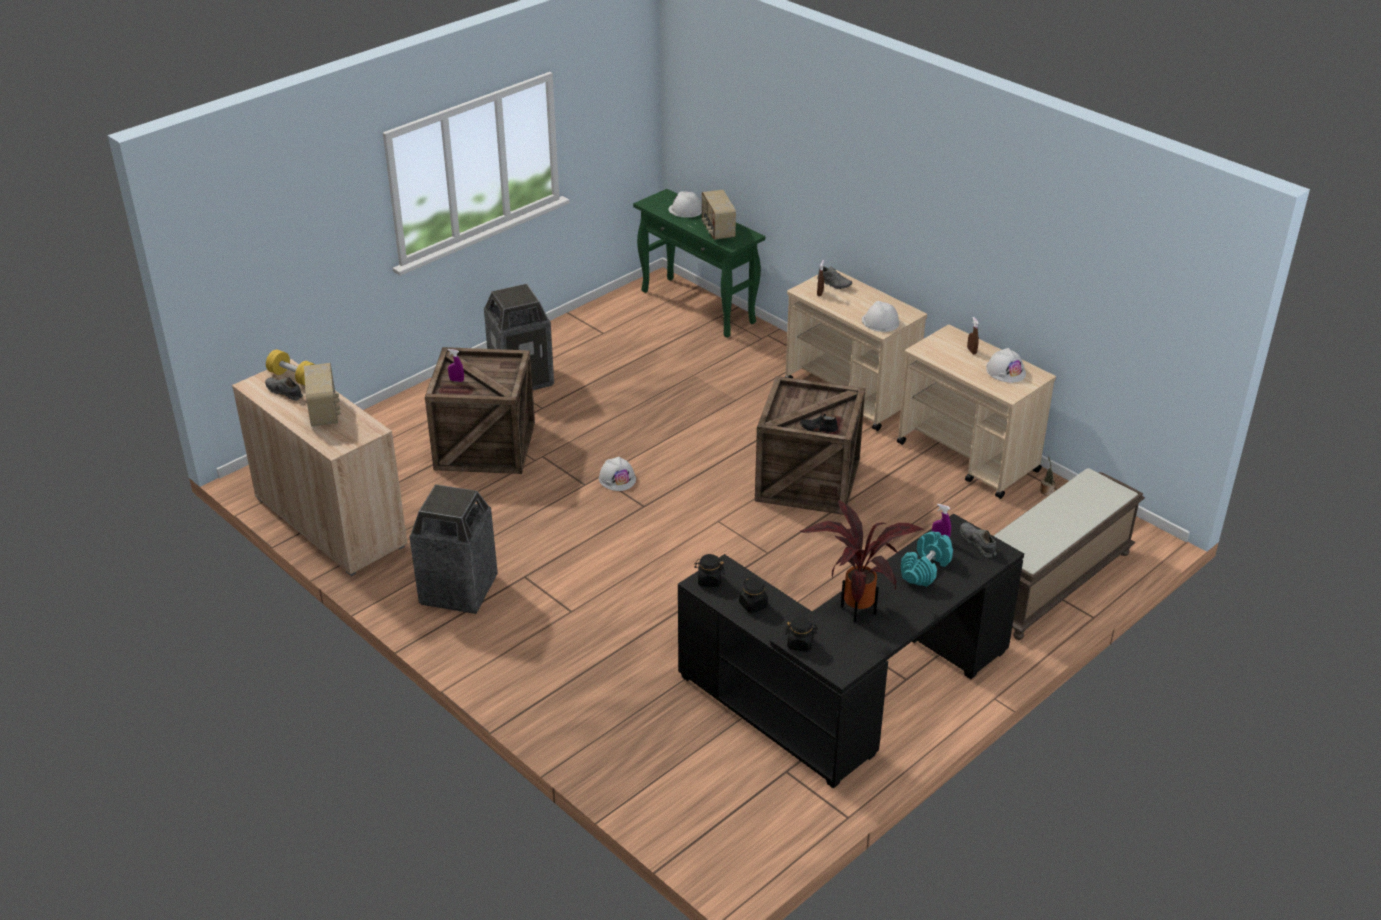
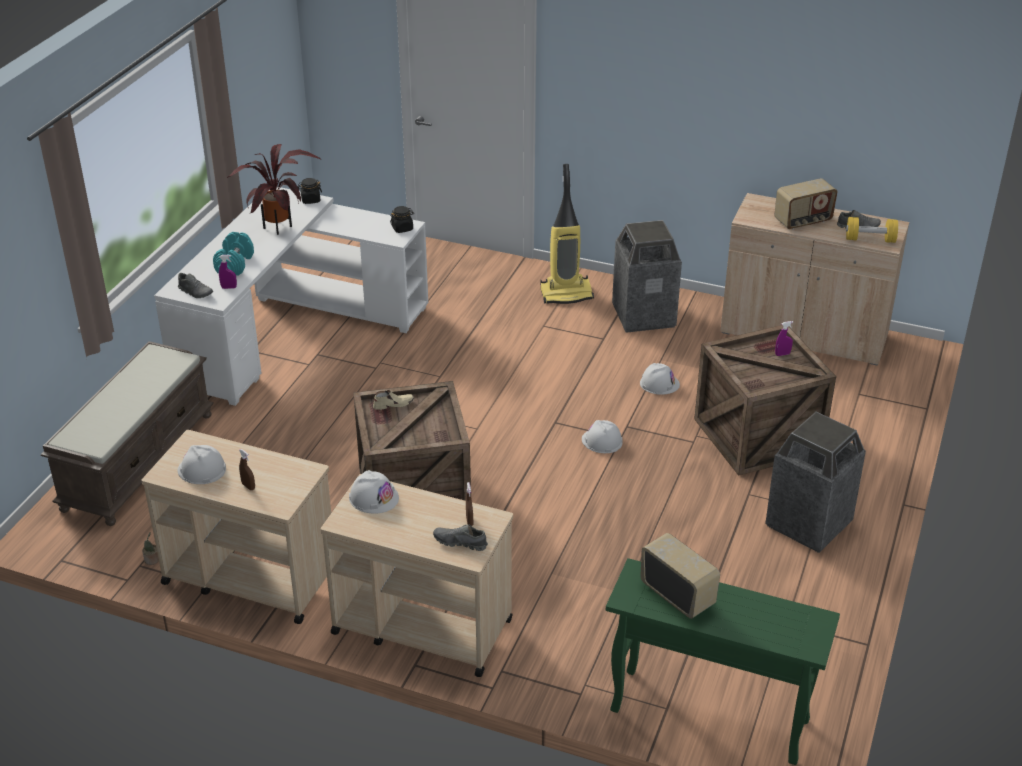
camera: 155 degrees right, 0 degrees up
(324, 412) = (803, 221): radio -> radio turned 75 degrees counterclockwise
(511, 645) = (566, 294): none -> vacuum cleaner
(685, 210) = (756, 624): white hard hat -> white hard hat (659, 383)
(753, 605) = (360, 222): black jar -> none
(818, 428) = (393, 404): black shoe -> beige shoe
(851, 695) = (291, 330): black desk -> white desk

